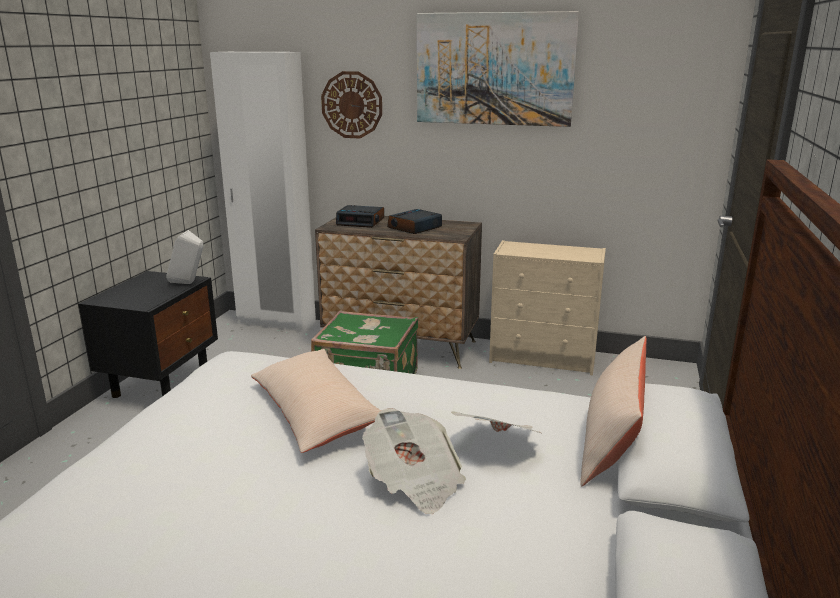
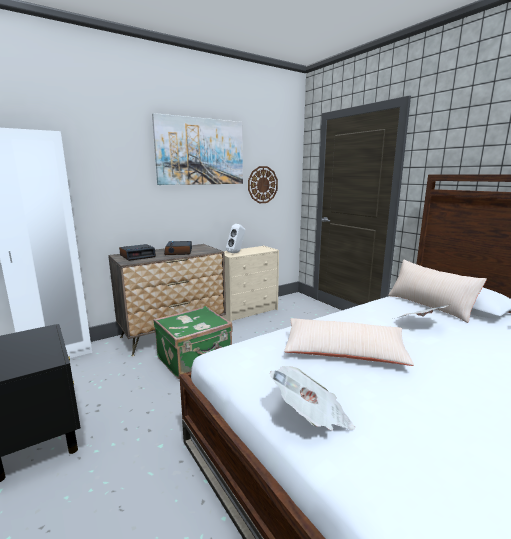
camera: 50 degrees left, 5 degrees down
(189, 283) = (50, 333): white speaker -> white speaker (236, 252)
(352, 105) = (106, 175): wall clock -> wall clock (262, 184)
(414, 482) = (446, 352): newspaper -> newspaper (311, 417)

